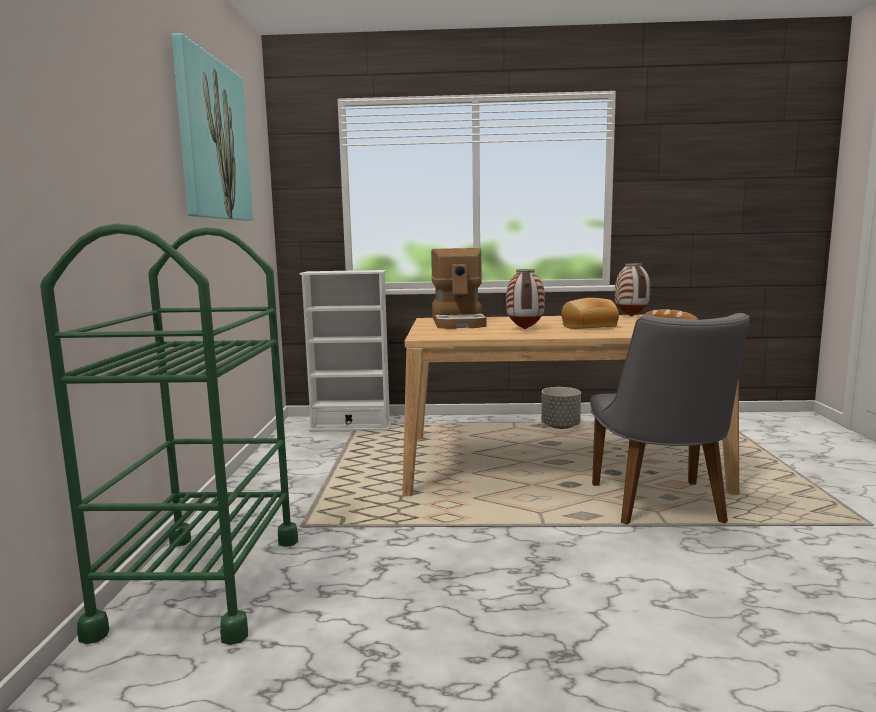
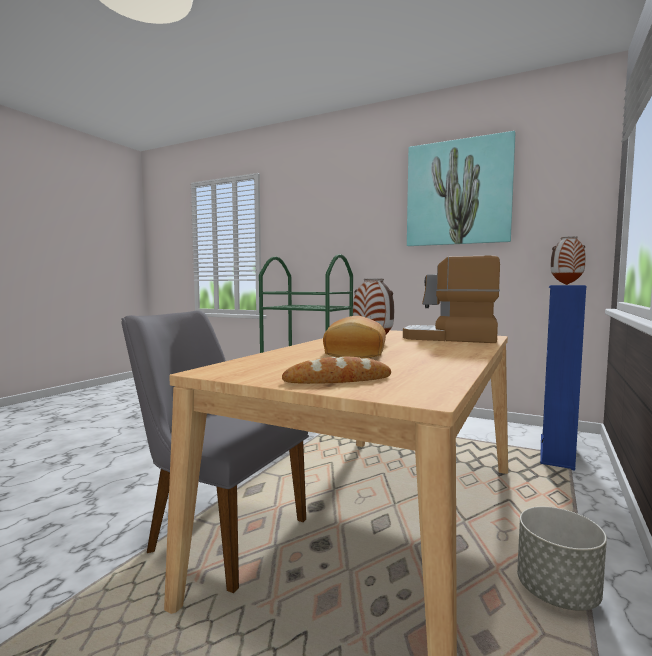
camera: 115 degrees right, 5 degrees down
(351, 427) = (556, 452): white bookcase -> blue bookcase
(632, 316) = (436, 379): vase -> vase (566, 284)

